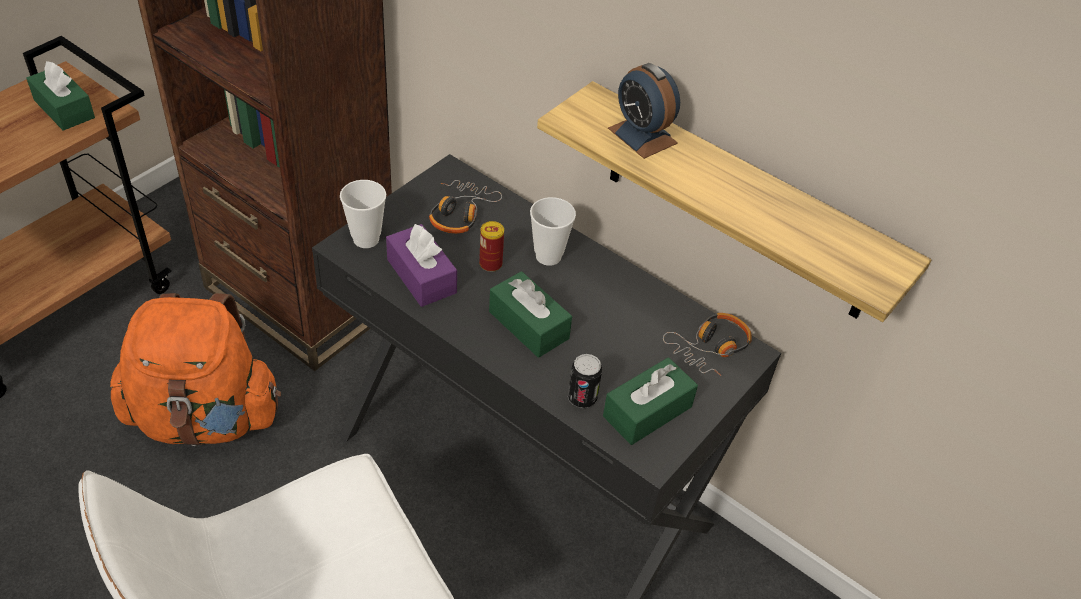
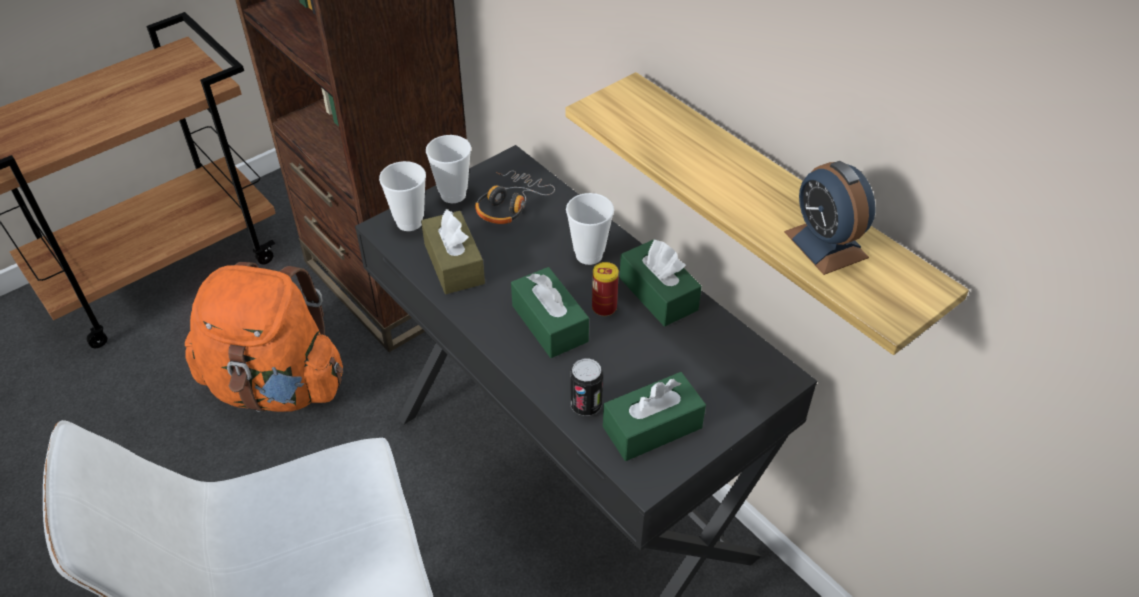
camera: 15 degrees right, 0 degrees up
(64, 109) = (173, 80): green tissue box -> green tissue box (658, 294)
(402, 208) = (453, 195): none -> cup
(421, 276) = (454, 263): purple tissue box -> brown tissue box
(490, 264) = (527, 257): can -> can (604, 307)
(642, 135) = (672, 131): alarm clock -> alarm clock (825, 244)
(710, 348) = (738, 368): headphones -> none

